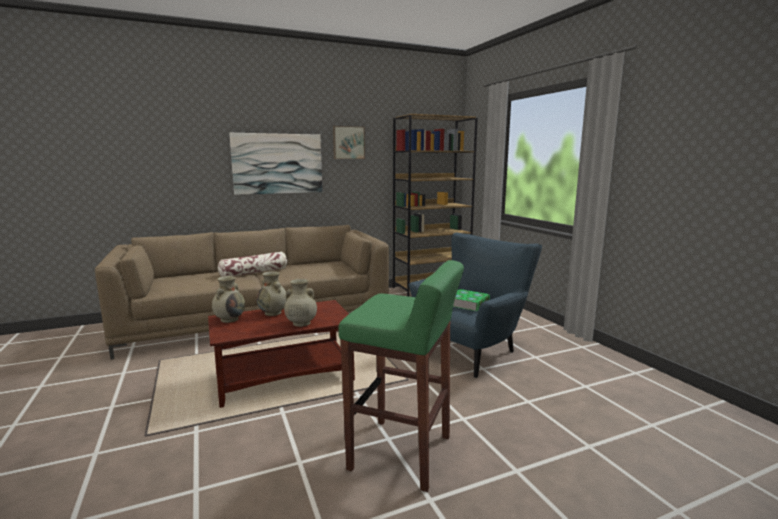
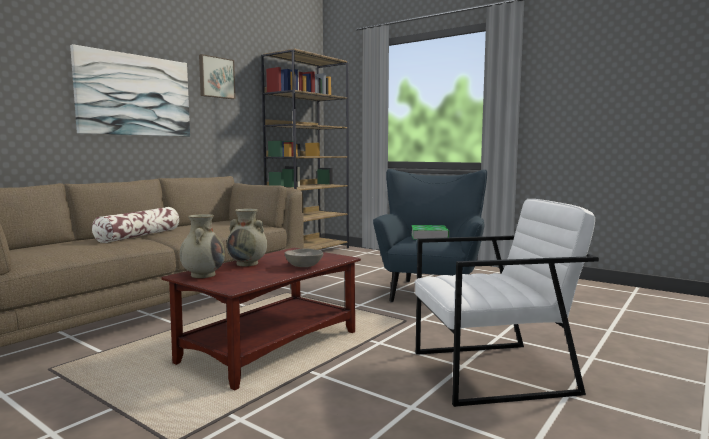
camera: 30 degrees left, 5 degrees down
(301, 323) = (303, 266): beige vase -> grey bowl
(402, 453) = (493, 372): green stool -> white armchair

